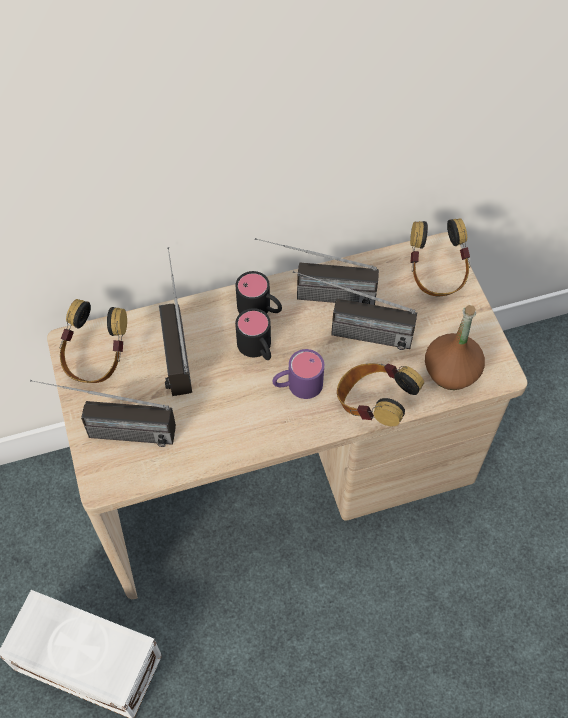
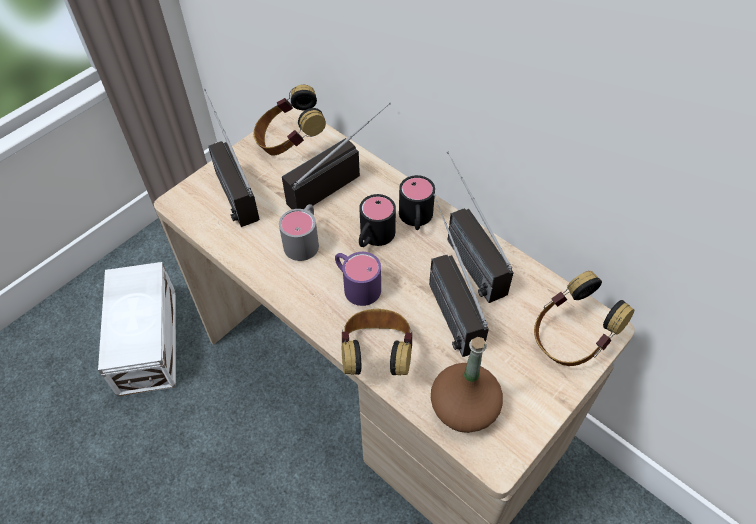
camera: 60 degrees right, 5 degrees down
(223, 401) = (304, 240): none -> grey mug

